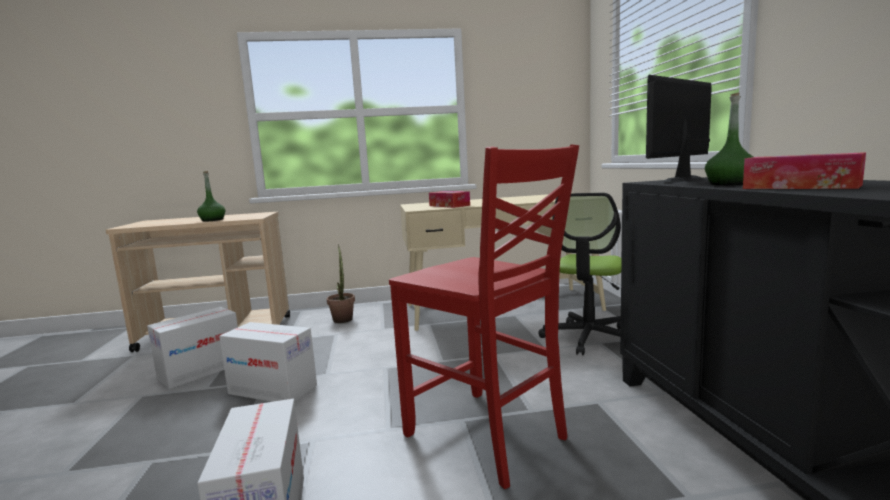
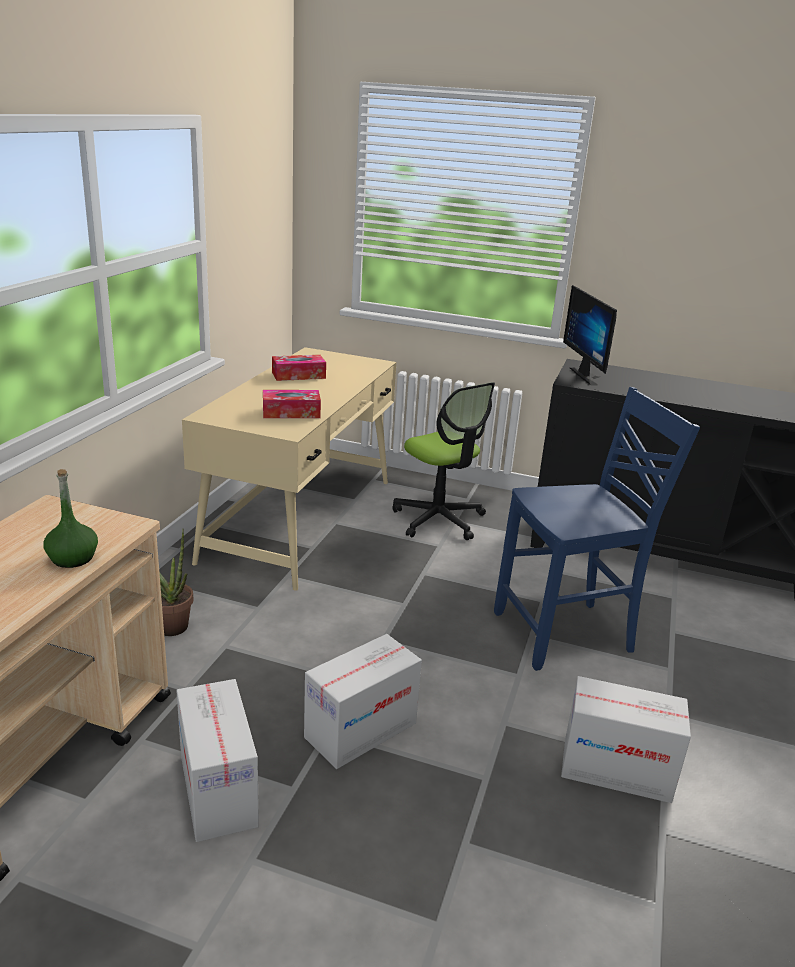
camera: 65 degrees left, 15 degrees up
(488, 437) = (566, 634): red chair -> blue chair
(730, 184) = (649, 390): green bottle -> none
(800, 187) = (704, 397): tissue box -> tissue box (298, 375)

